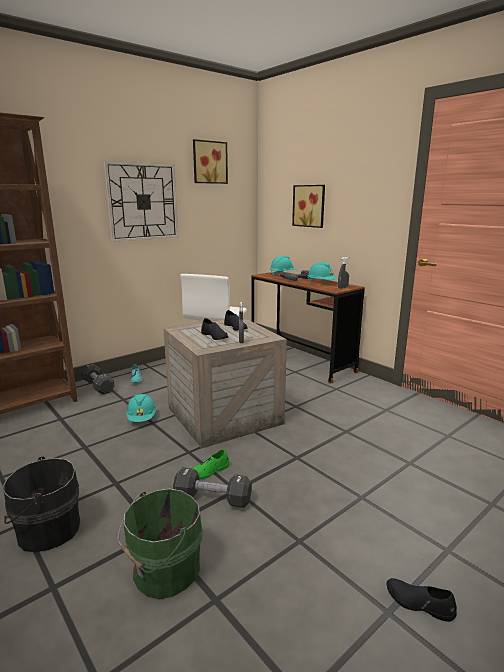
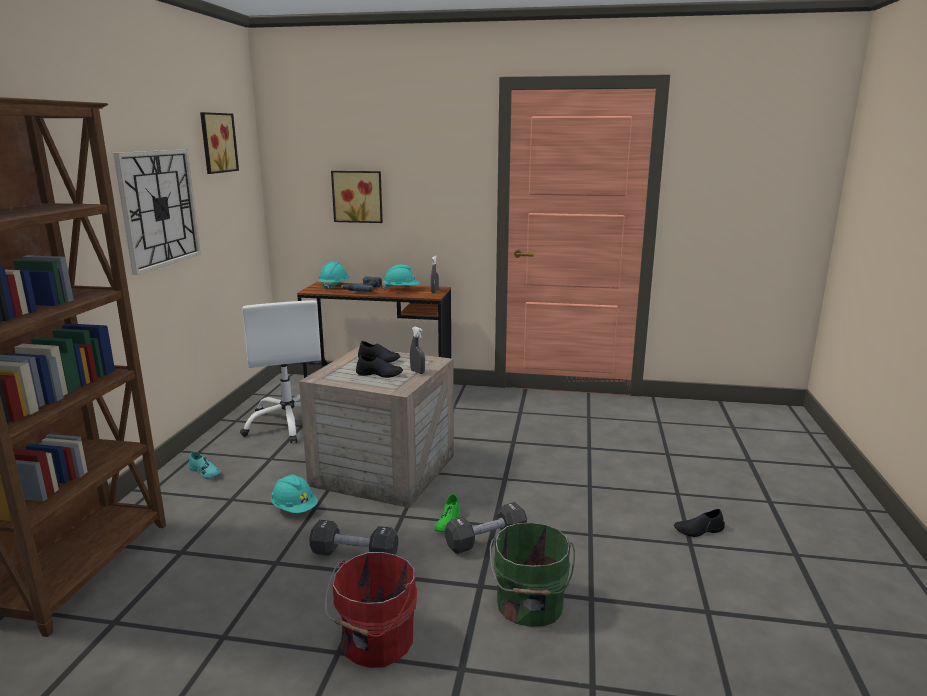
camera: 40 degrees left, 0 degrees up
(46, 530) = (374, 642): black bucket -> red bucket
(98, 386) = (162, 499): black dumbbell -> black dumbbell (354, 554)

